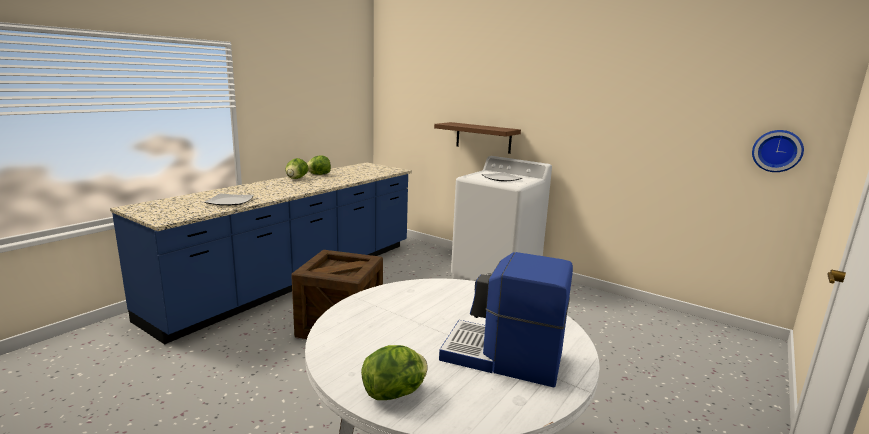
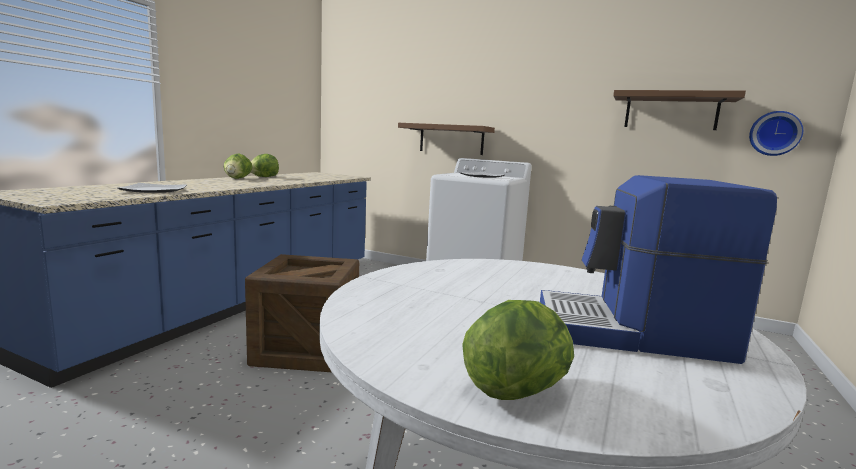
camera: 10 degrees left, 5 degrees down
(680, 124) = (671, 111): none -> brown shelf

